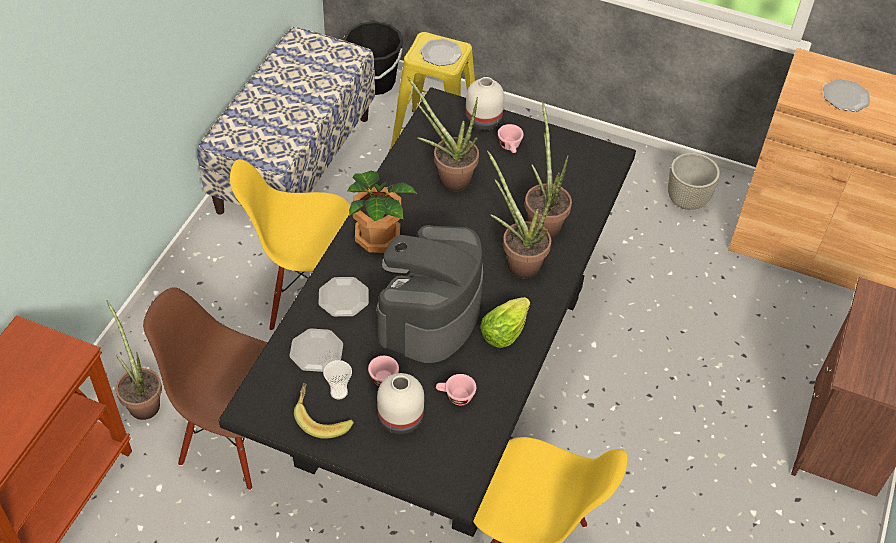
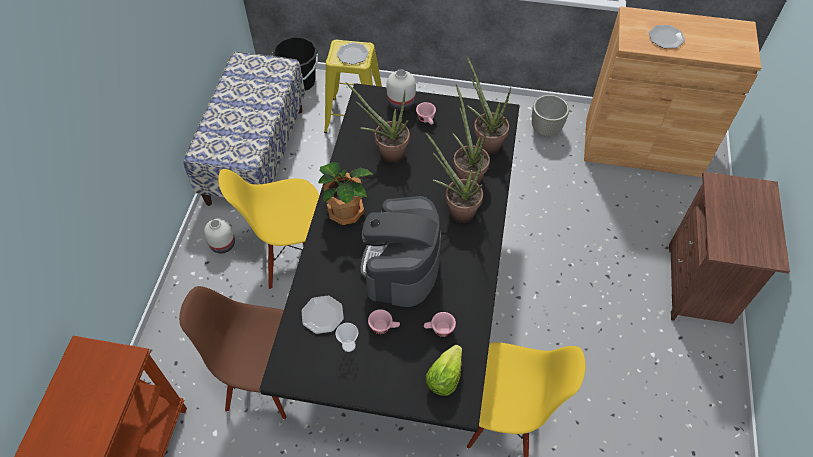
camera: 10 degrees left, 5 degrees up
(142, 401) = (185, 366): potted plant -> potted plant (485, 142)
(322, 418) = (341, 370): banana -> none
(343, 298) = (332, 267): plate -> none
(399, 419) = (401, 357): white vase -> white vase (222, 245)
(503, 332) = (461, 269): lettuce -> lettuce (444, 377)

